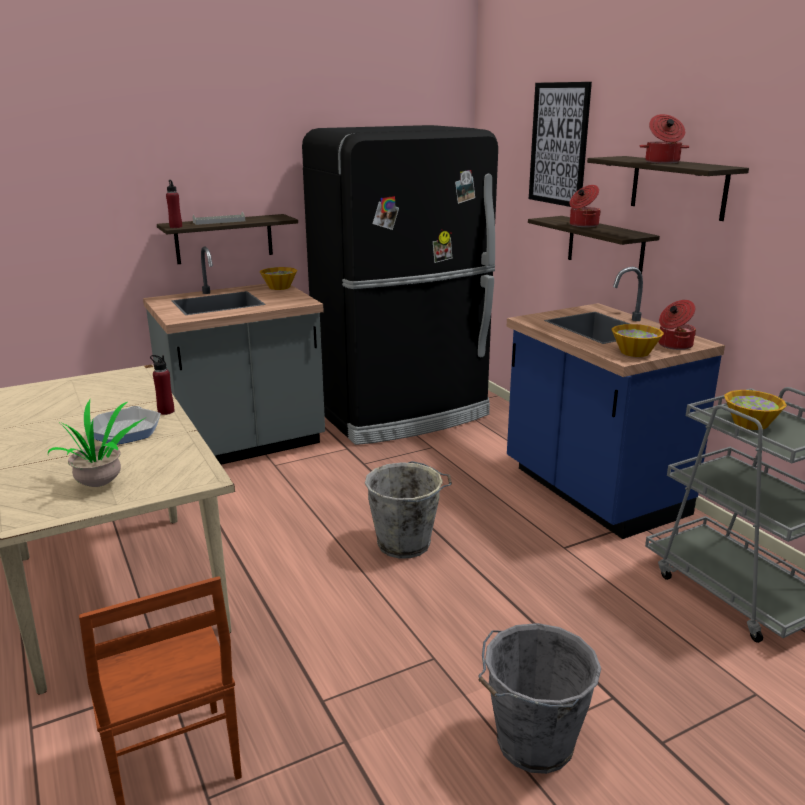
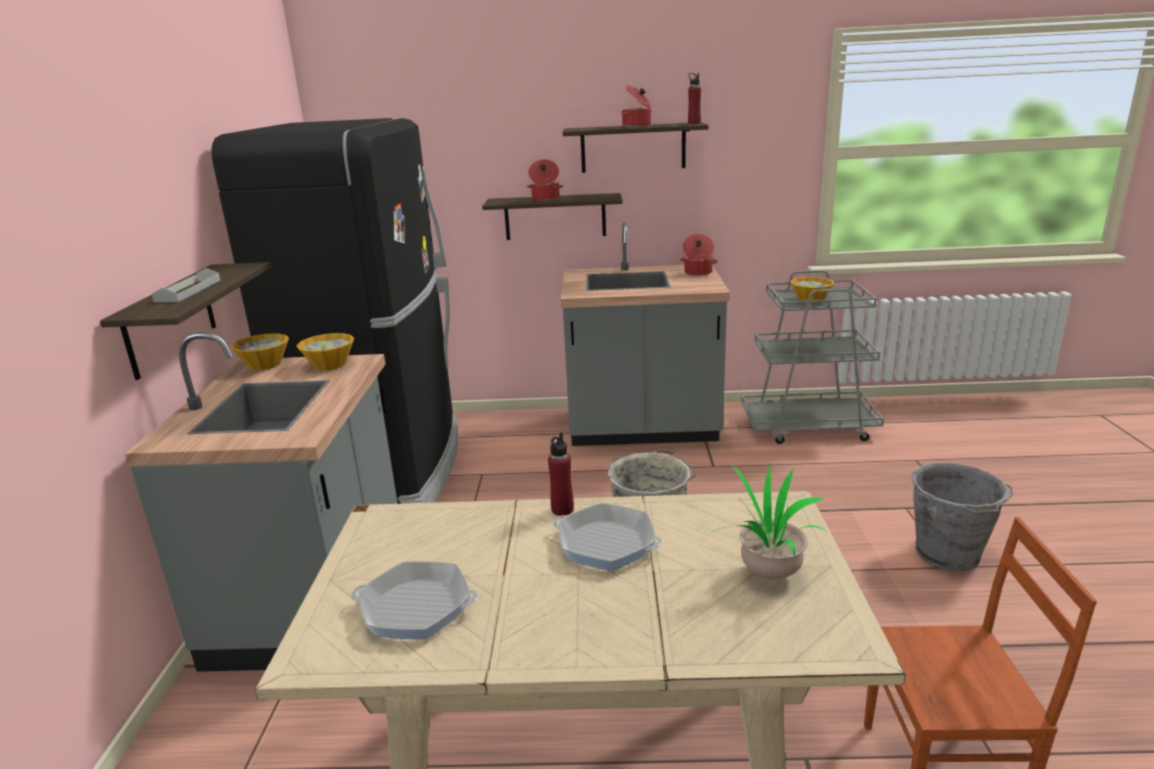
camera: 60 degrees left, 0 degrees up
(46, 402) = (416, 608): none -> frying pan
(176, 227) = (168, 311): red bottle -> red bottle (694, 123)
(559, 144) = (468, 127): picture -> none
(592, 492) = (643, 429): blue counter -> grey counter
(634, 352) = (701, 284): bowl -> bowl (329, 365)

